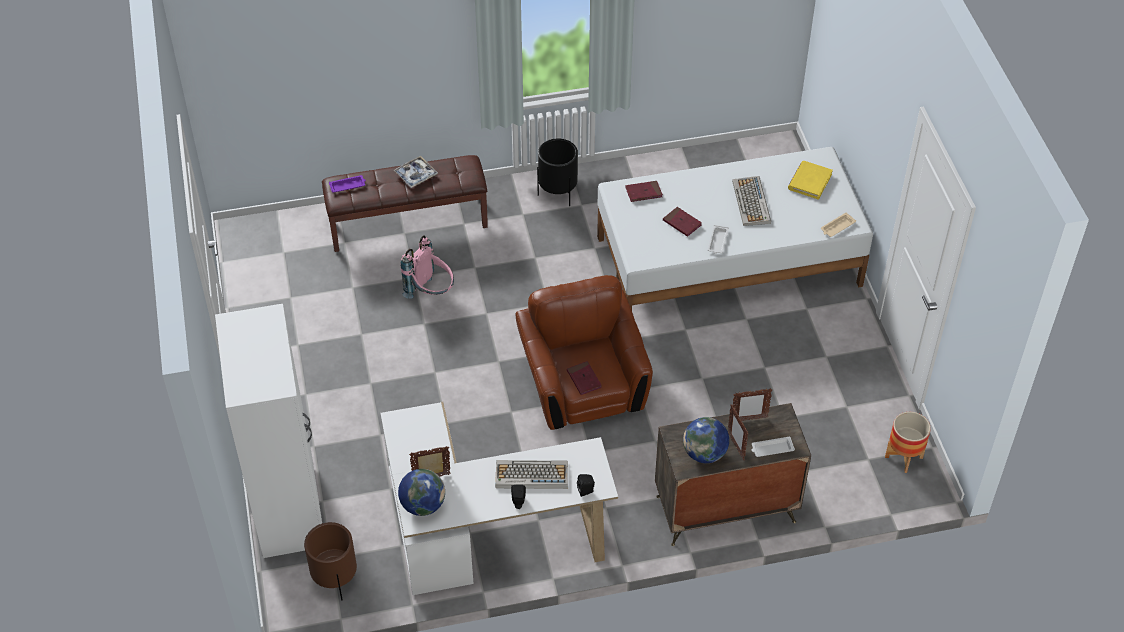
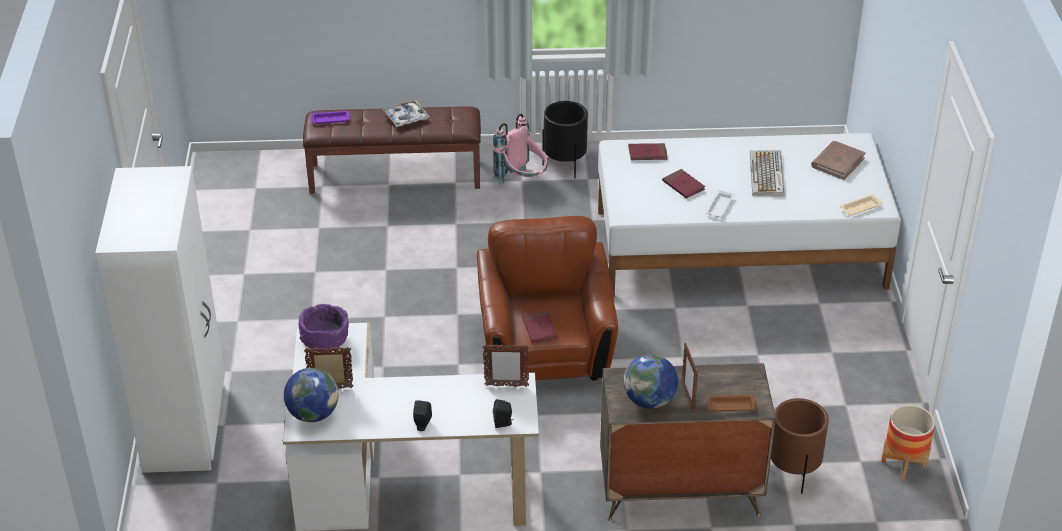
camera: 10 degrees right, 10 degrees down
(335, 580) = (214, 505): brown planter -> brown planter (793, 473)
(409, 426) = (325, 340): none -> purple bowl
(431, 293) = (401, 242): pink backpack -> pink backpack (522, 181)
(531, 475) = (444, 400): keyboard -> none
(749, 419) = (710, 373): picture frame -> picture frame (506, 385)
(771, 449) = (730, 406): white tray -> brown tray
(809, 181) = (837, 162): yellow book -> brown book

